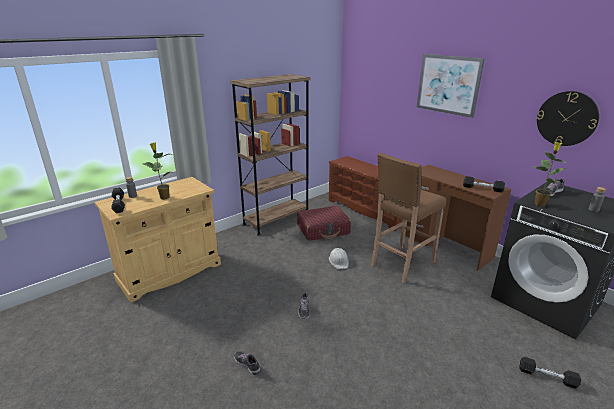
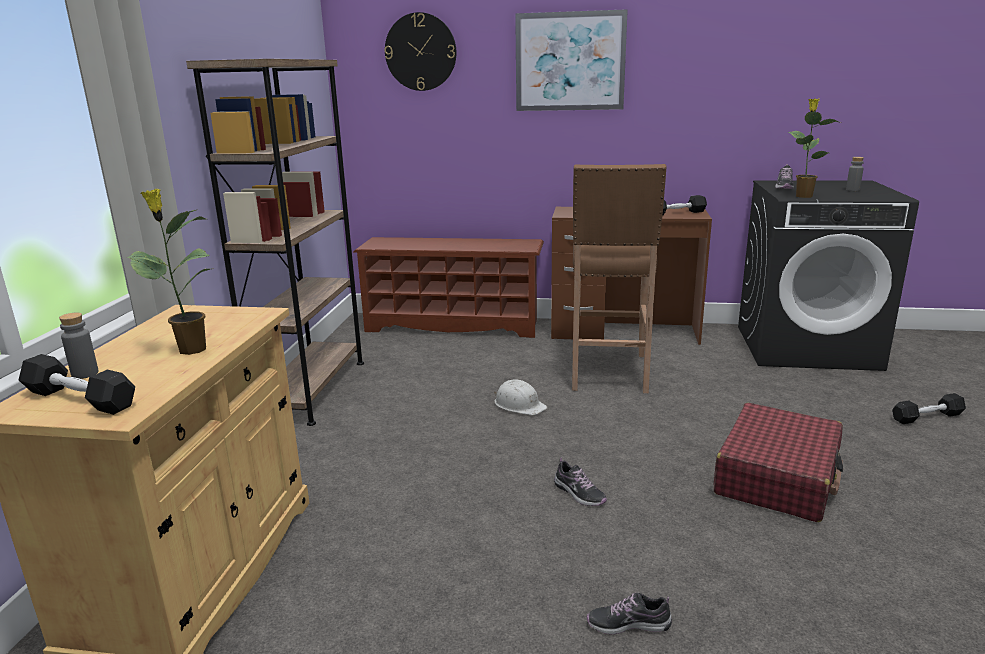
camera: 40 degrees left, 5 degrees down
(323, 229) = (423, 373): red suitcase -> red suitcase (777, 477)
(566, 118) = (762, 83): wall clock -> wall clock (420, 52)

